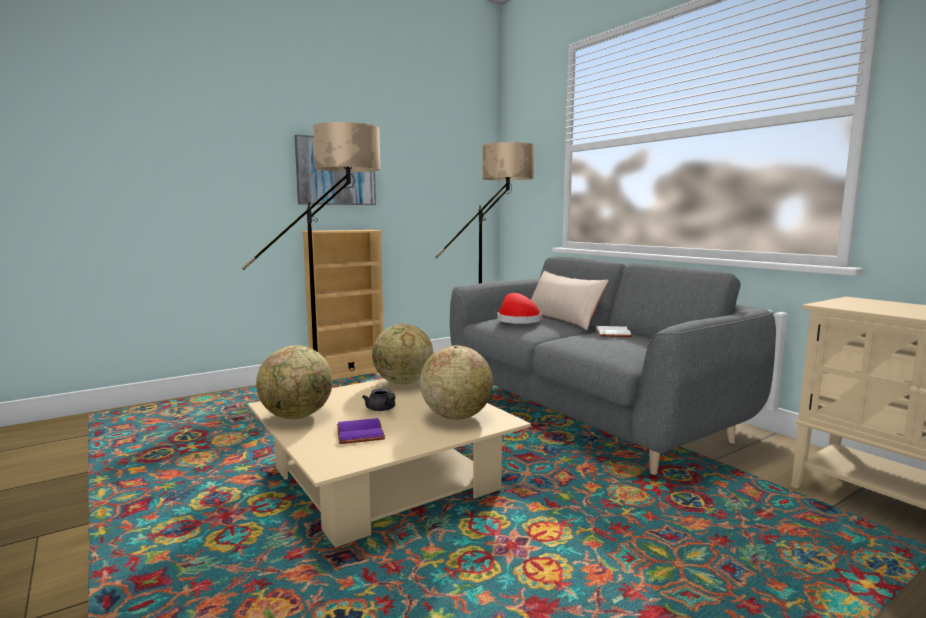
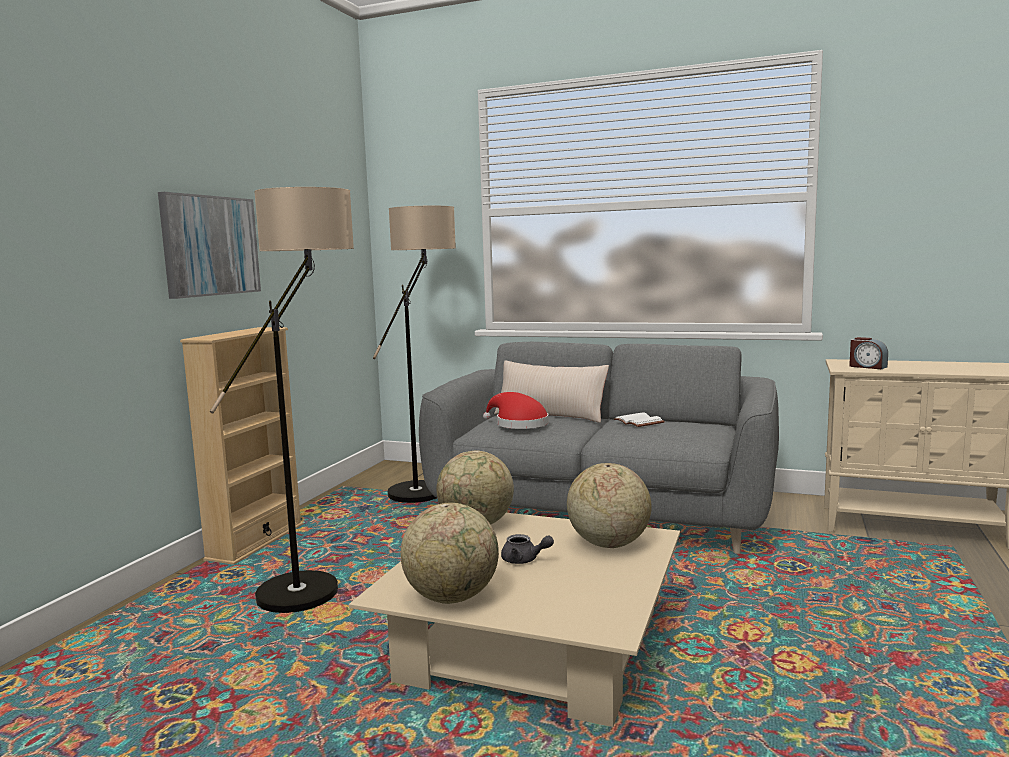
camera: 35 degrees left, 0 degrees up
(361, 433) = (564, 590): purple book -> none
(866, 306) = (867, 367): none -> alarm clock

